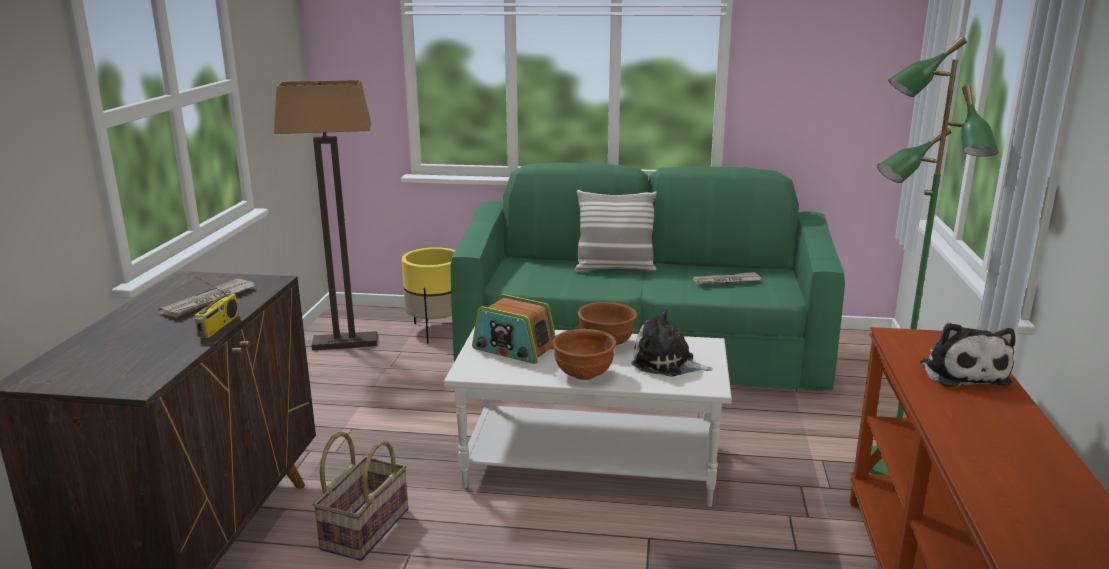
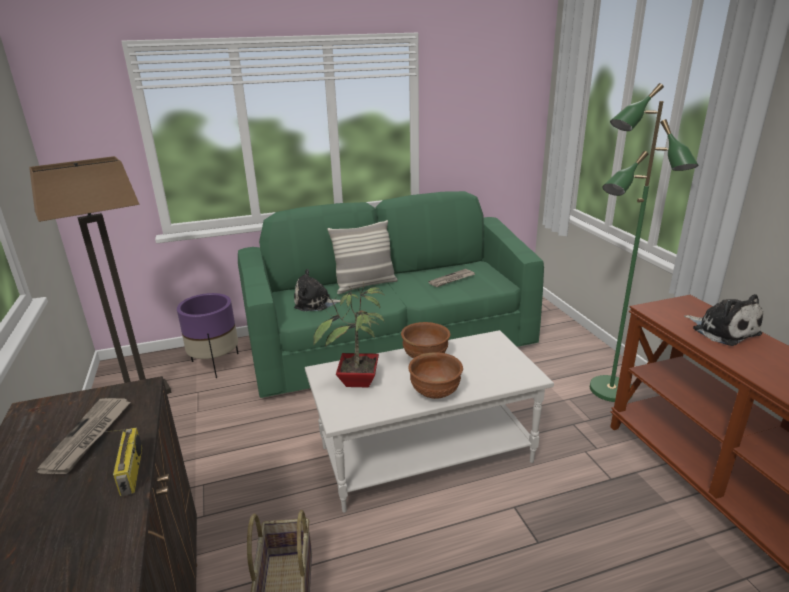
camera: 25 degrees left, 5 degrees up
(436, 330) = (215, 364): yellow planter -> purple planter
(514, 349) = (358, 382): radio -> potted plant
(666, 363) = (484, 364): plush toy -> plush toy (315, 303)

